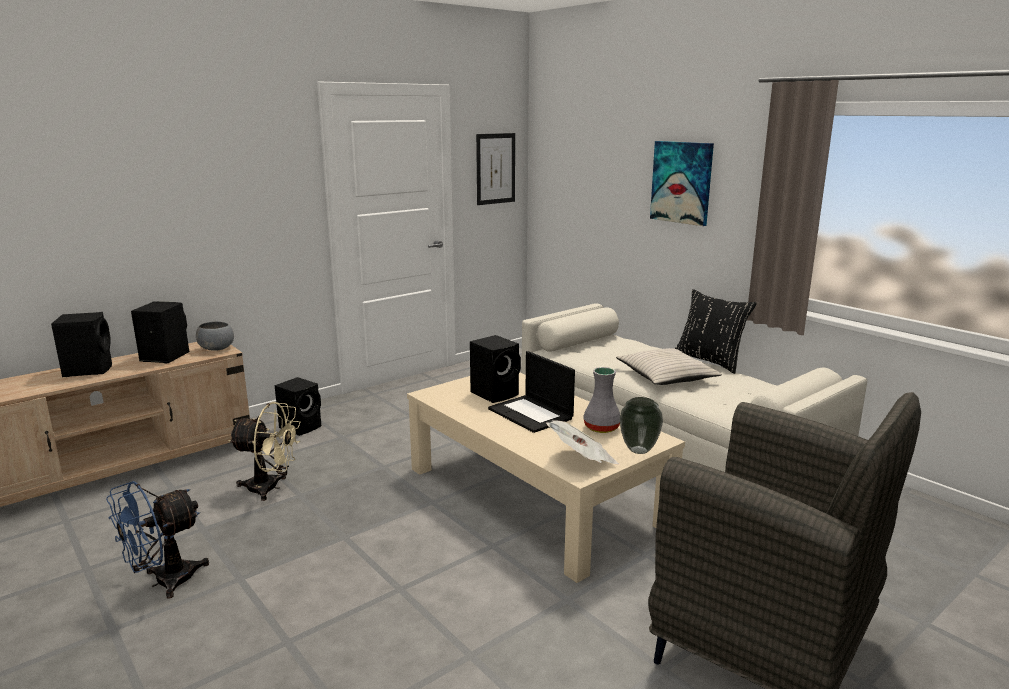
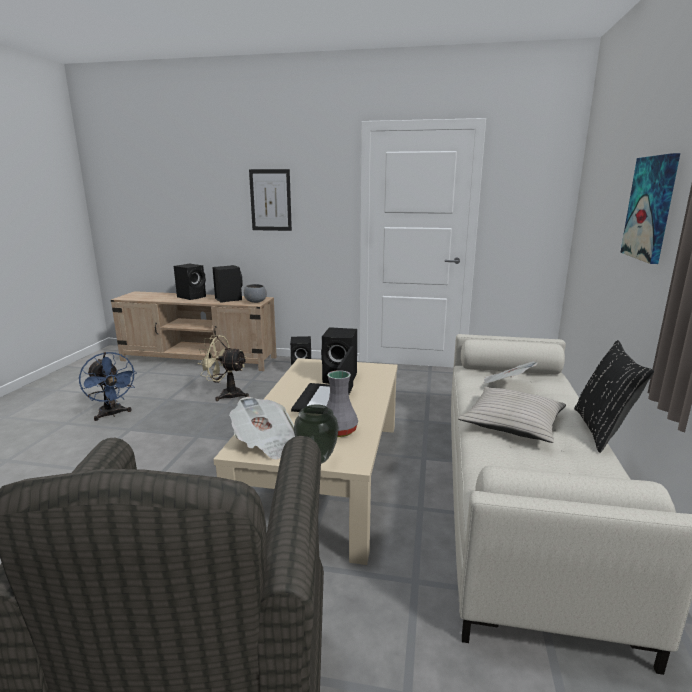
camera: 50 degrees right, 0 degrees up
(164, 582) = (112, 414): blue fan -> blue fan turned 135 degrees counterclockwise
(270, 488) = (226, 394): beige fan -> beige fan turned 135 degrees clockwise
(495, 168) = (533, 198): picture -> picture (270, 200)
(606, 353) = (506, 385): none -> newspaper

